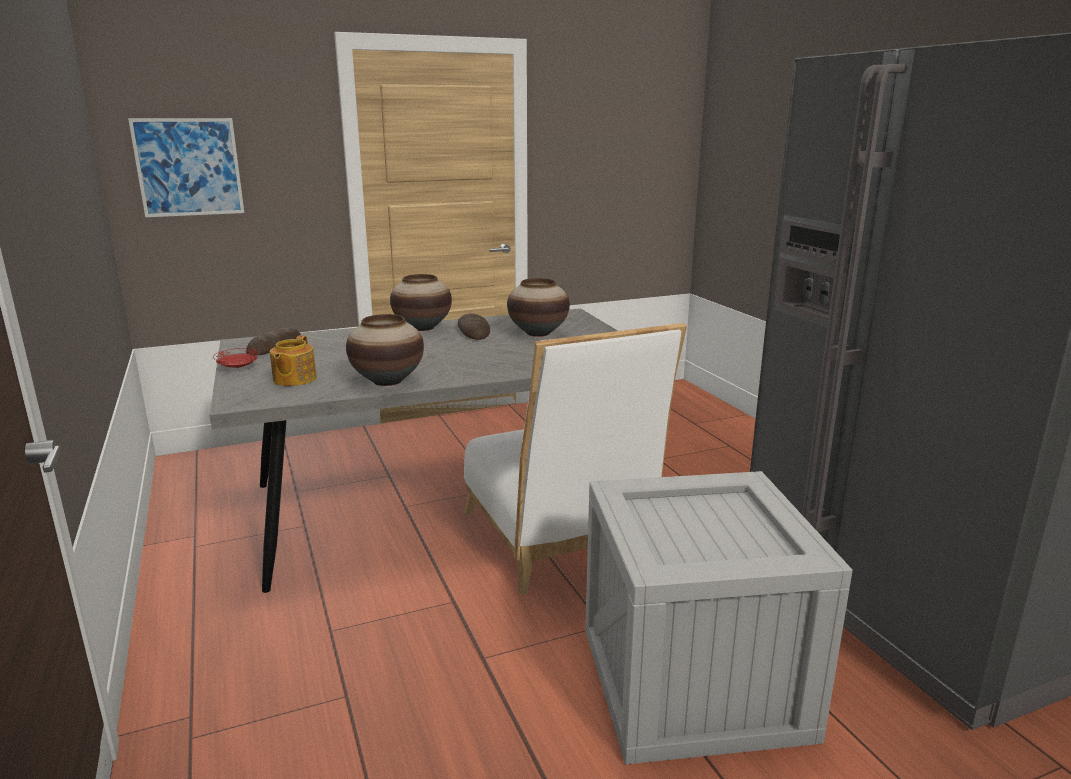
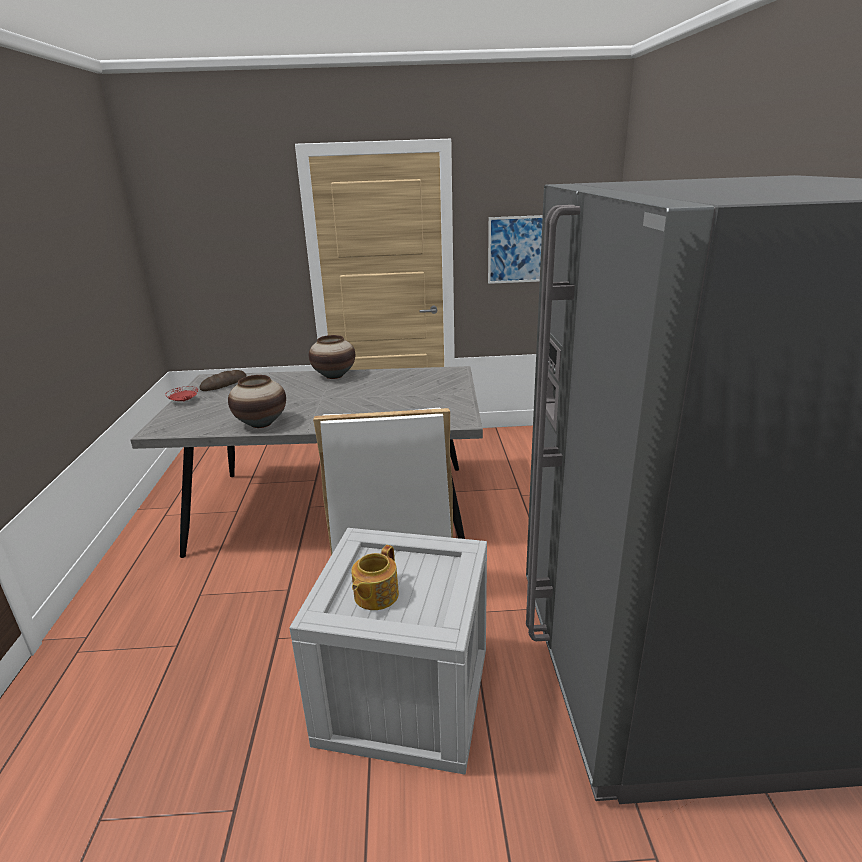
camera: 20 degrees right, 5 degrees up
(188, 167) = (196, 248): picture -> picture (519, 249)
(293, 379) = (206, 415): teapot -> teapot (375, 595)
(473, 331) = (366, 382): bread -> none
(538, 333) = (410, 389): vase -> none

